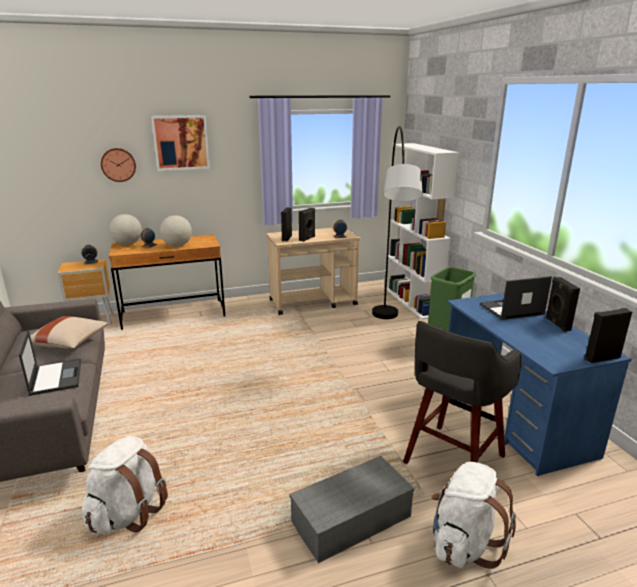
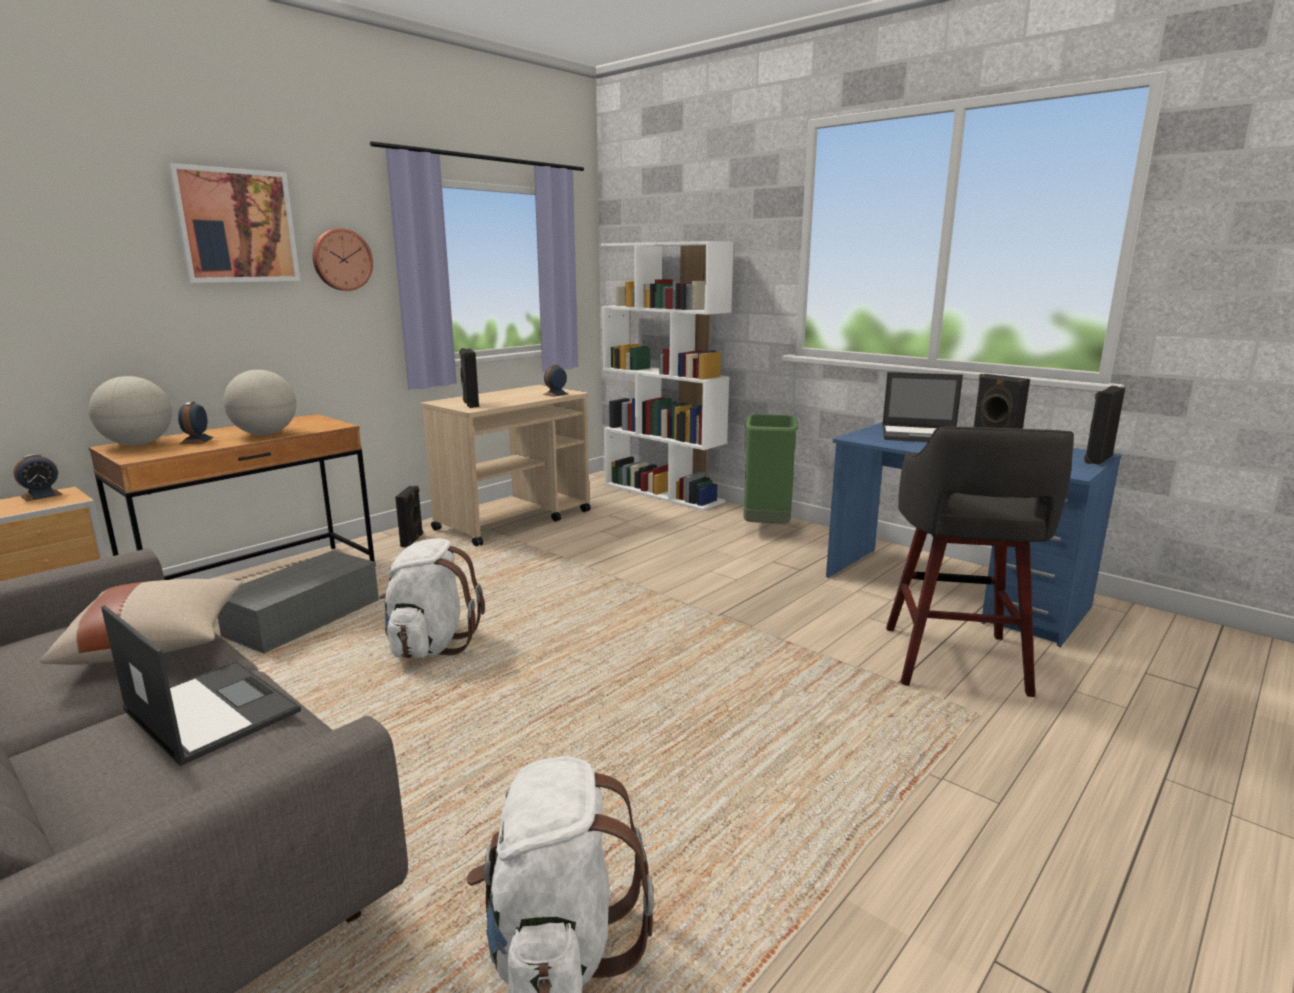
camera: 30 degrees left, 5 degrees down
(118, 164) = (94, 267): wall clock -> wall clock (341, 259)
(307, 238) = (508, 401): black speaker -> black speaker (413, 540)
(350, 521) = (937, 786): grey storage box -> grey storage box (303, 620)
(388, 336) = (683, 539): grey floor lamp -> none
(464, 543) = (1095, 753): white backpack -> white backpack (430, 645)
(511, 309) = (921, 435): laptop -> laptop turned 120 degrees counterclockwise

